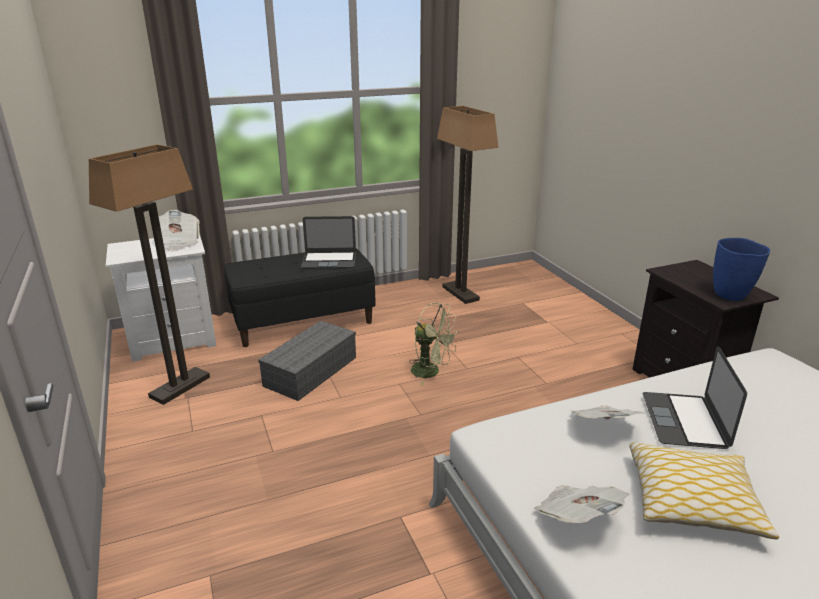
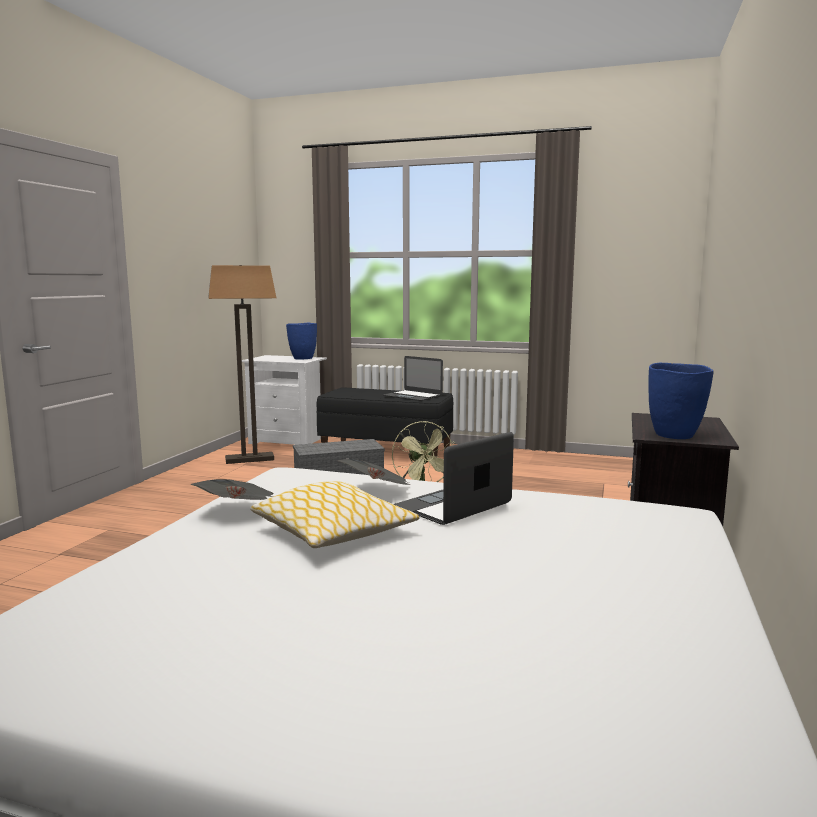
camera: 40 degrees right, 15 degrees down
(178, 242) = (302, 358): newspaper -> blue vase
(460, 293) = (551, 465): floor lamp -> none

